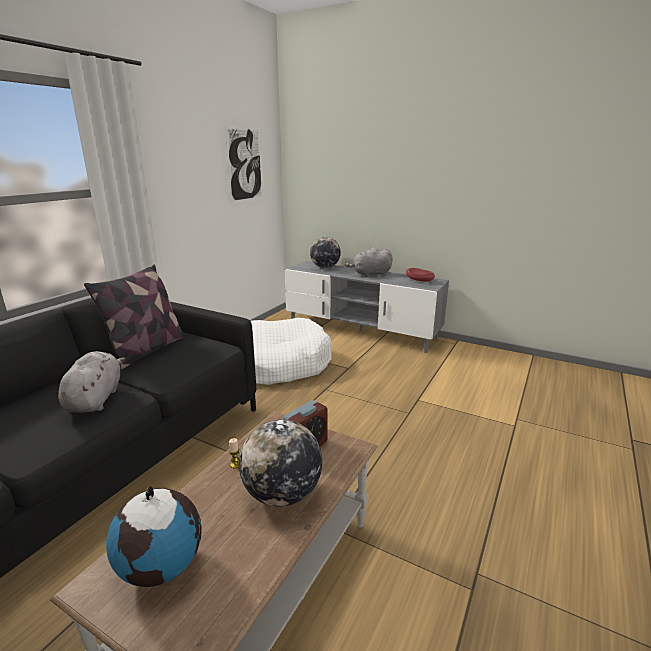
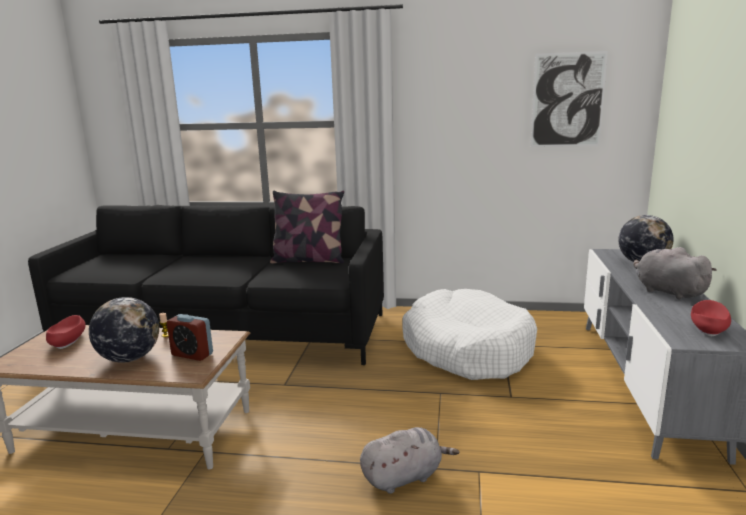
camera: 70 degrees right, 5 degrees down
(96, 399) = (225, 270): grey plush toy -> grey plush toy (404, 477)
(162, 566) = (68, 341): globe -> red bowl

